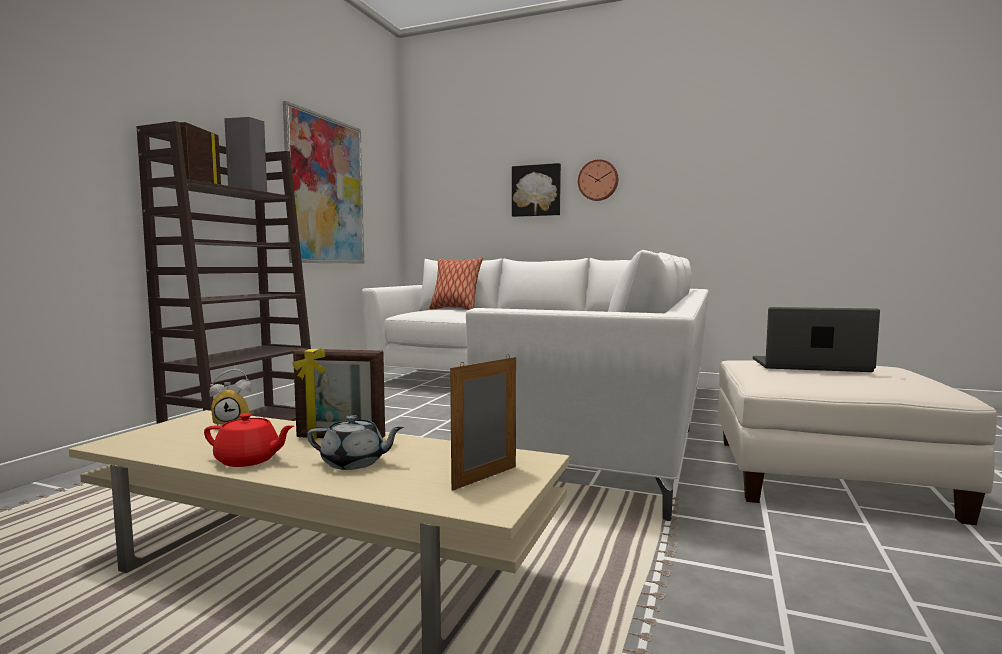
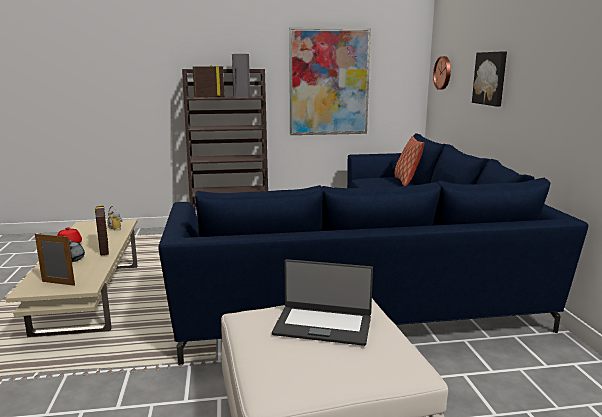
camera: 60 degrees right, 10 degrees up
(554, 405) = (385, 284): white sofa -> blue sofa
(598, 180) = (529, 72): wall clock -> wall clock (443, 73)
(810, 366) = (323, 325): laptop -> laptop turned 120 degrees clockwise

